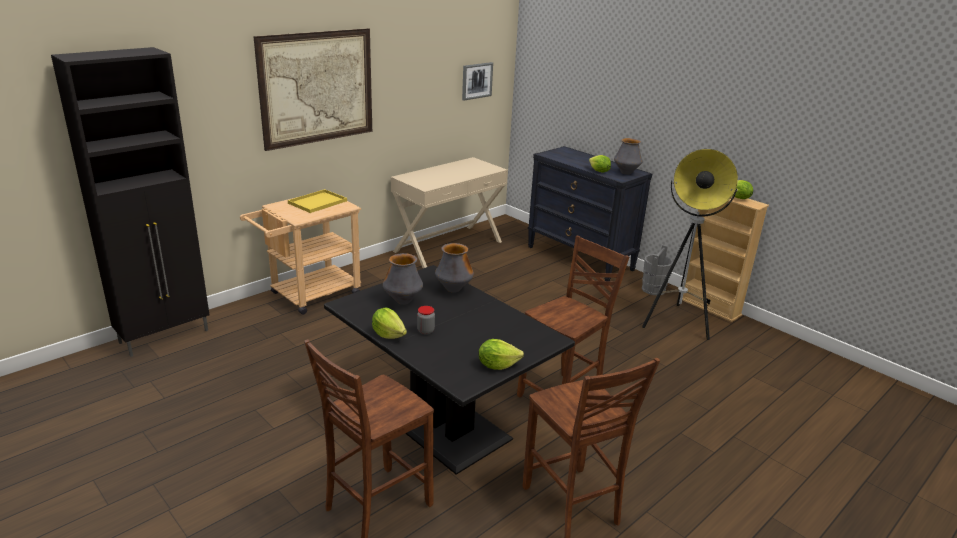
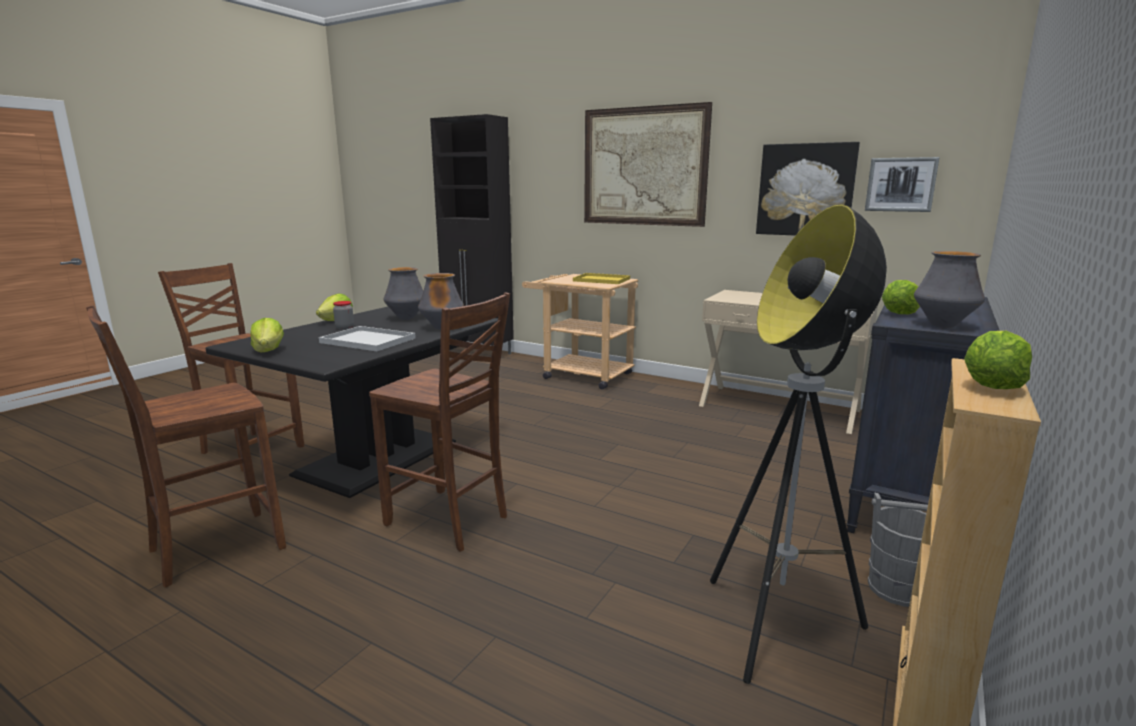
camera: 75 degrees right, 10 degrees down
(431, 91) = (805, 190): none -> picture
(483, 321) = (370, 340): none -> white tray

